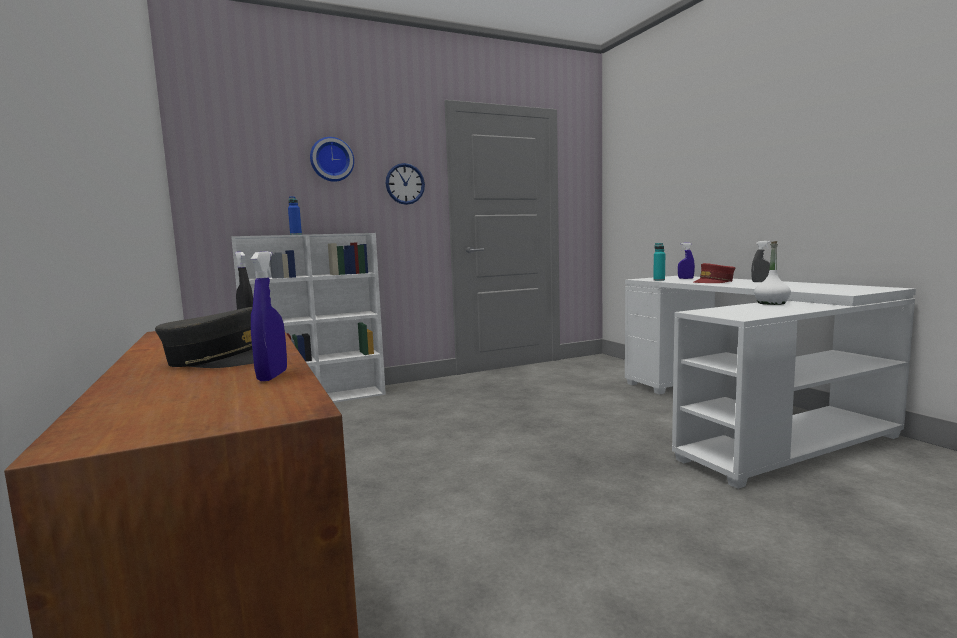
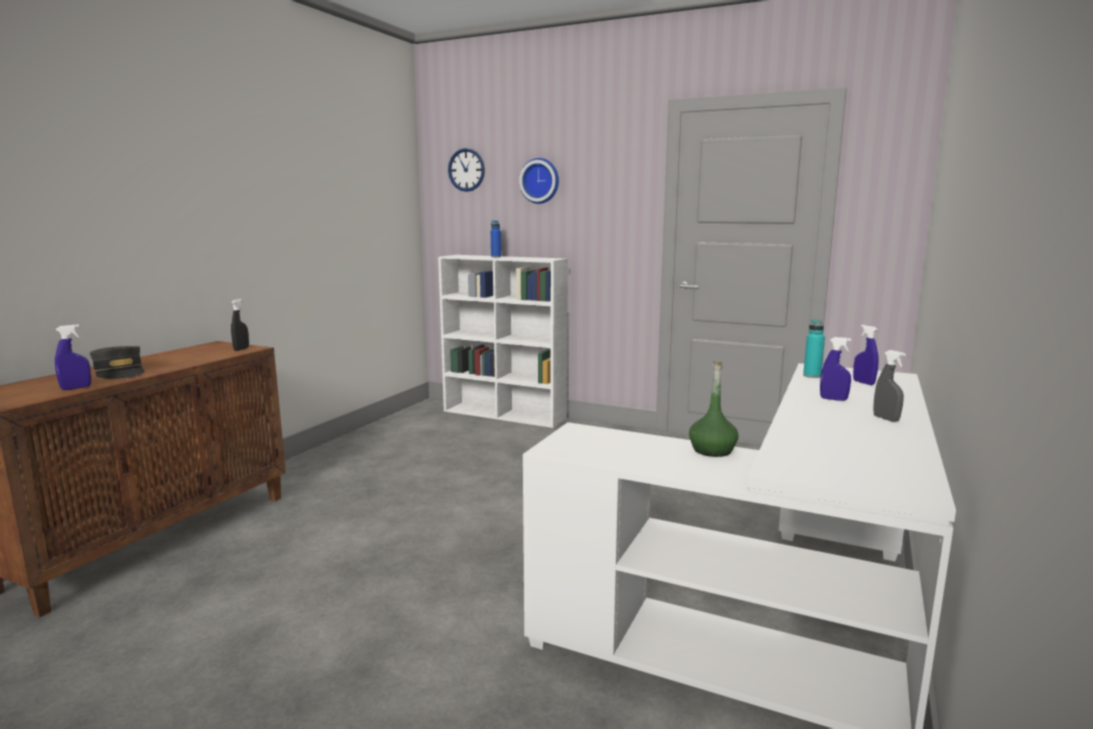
camera: 50 degrees right, 5 degrees up
(405, 184) = (612, 204): wall clock -> wall clock (466, 170)
(714, 282) = (833, 399): red cap -> blue spray bottle
(771, 303) = (712, 450): white bottle -> green bottle

